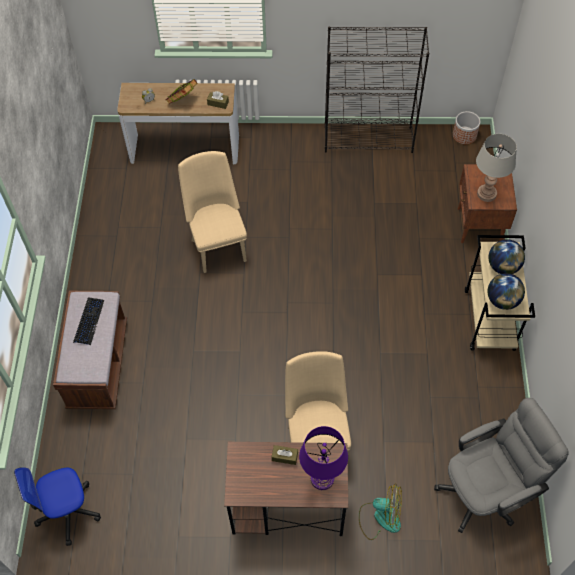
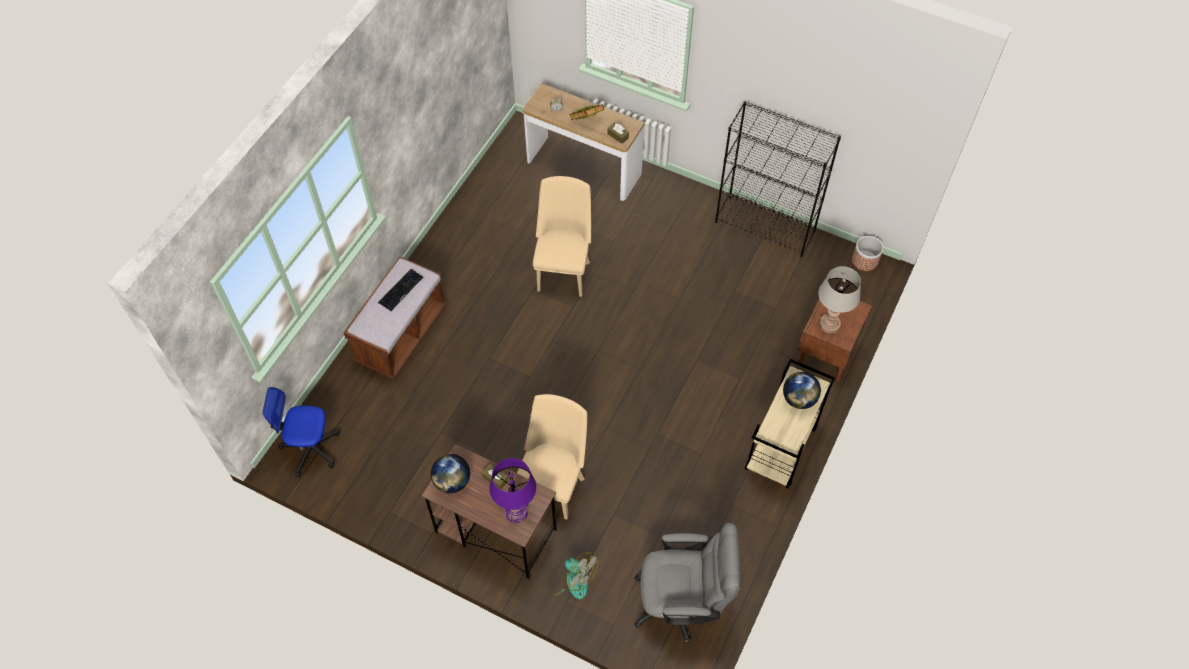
camera: 25 degrees right, 0 degrees up
(502, 300) = (778, 430): globe -> globe (452, 481)

